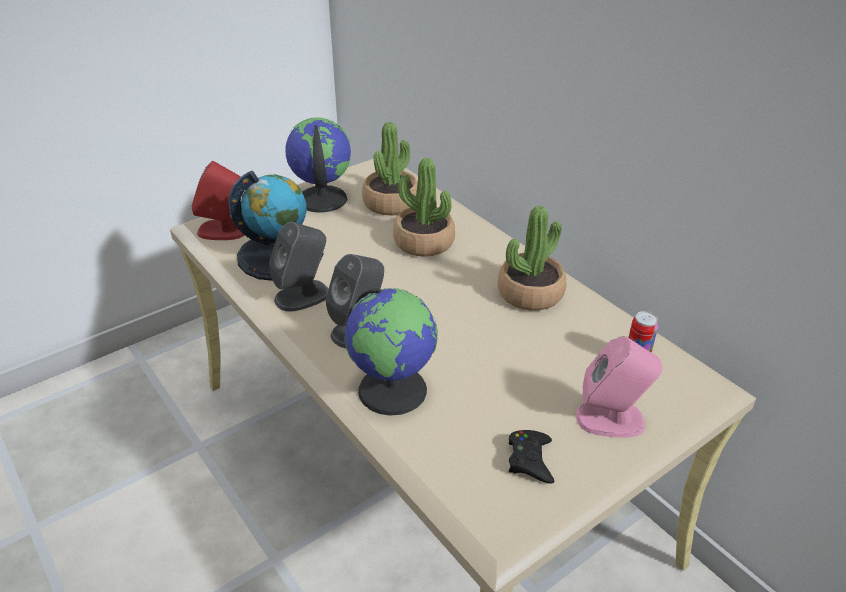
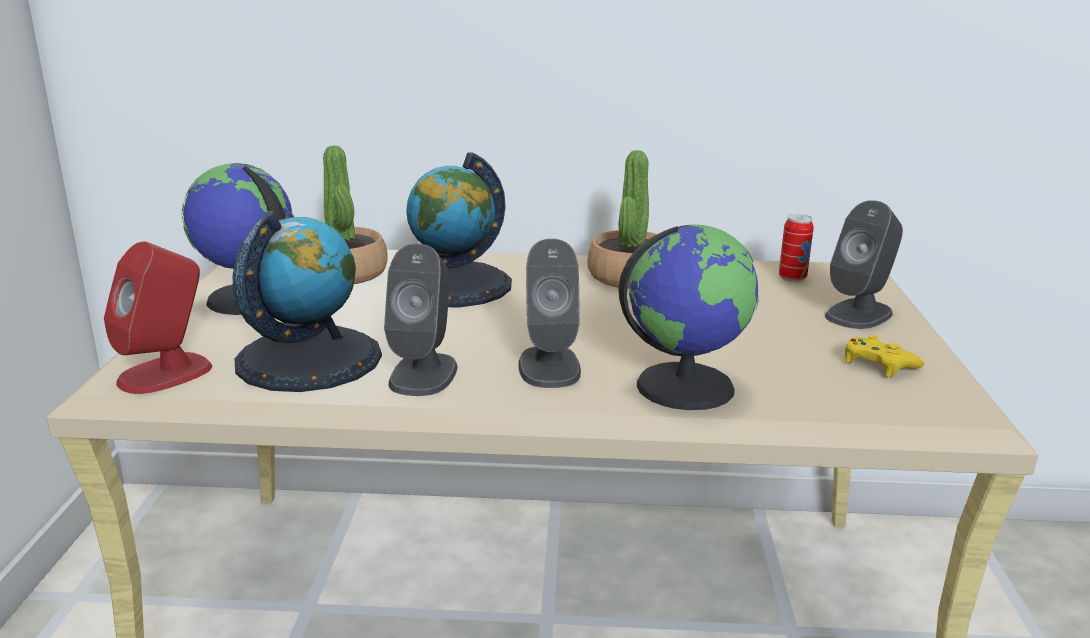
camera: 50 degrees left, 15 degrees down
(423, 242) = (453, 285): potted plant -> globe
(530, 460) = (878, 364): black game controller -> yellow game controller
(611, 419) = (859, 314): pink speaker -> grey speaker

